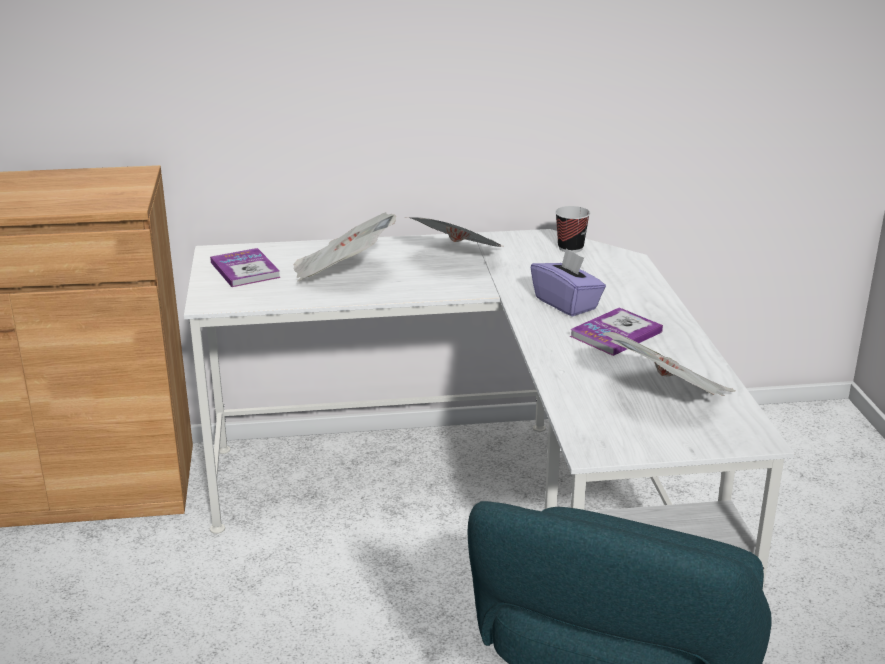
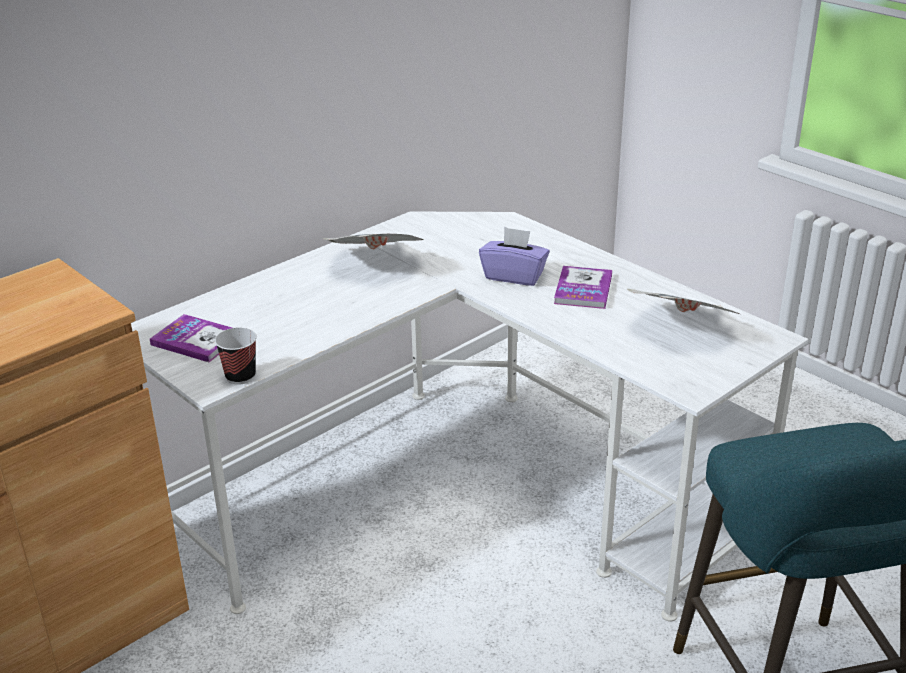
camera: 35 degrees left, 5 degrees up
(341, 273) = (293, 312): newspaper -> none
(570, 248) = (450, 224): cup -> cup (240, 376)

